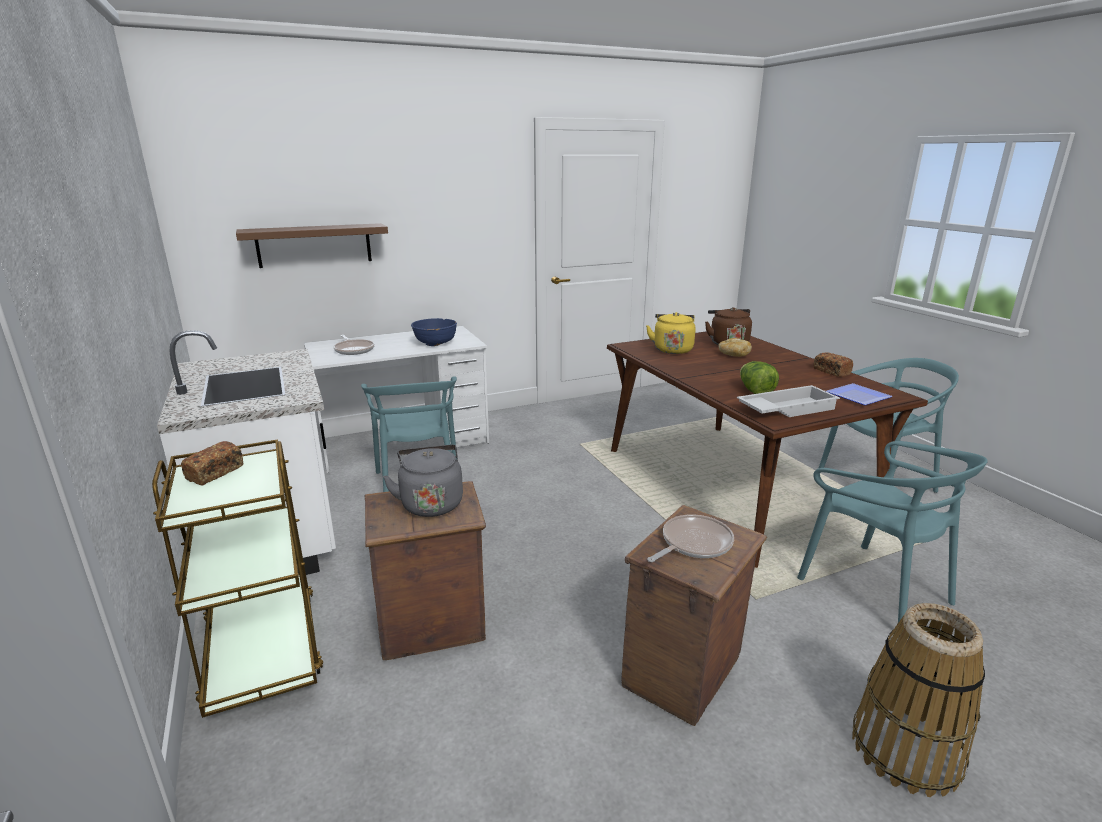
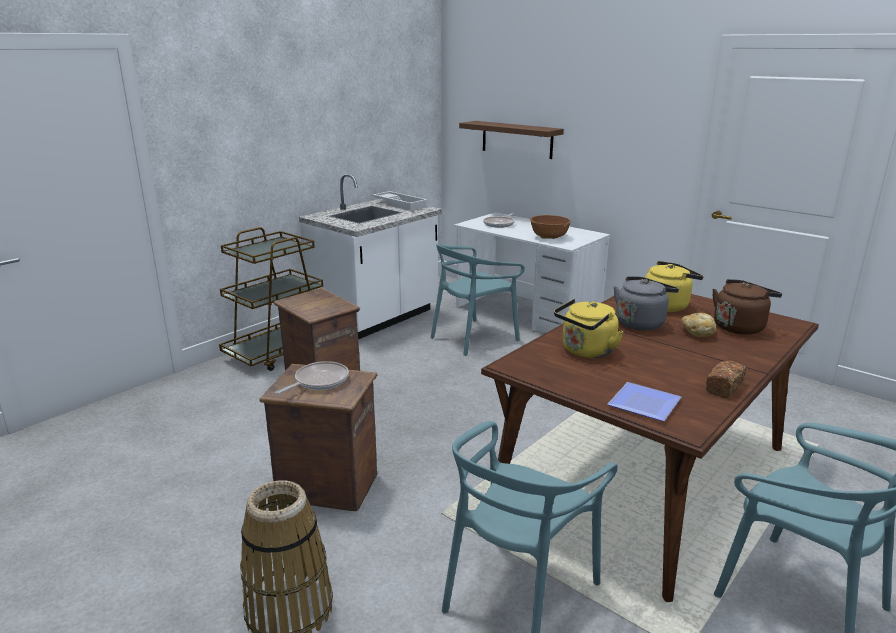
camera: 65 degrees right, 0 degrees up
(215, 473) = (278, 244): bread -> none
(431, 503) = (322, 303): grey kettle -> grey kettle (641, 323)
(435, 343) = (549, 237): blue bowl -> brown bowl
(693, 543) = (319, 381): frying pan -> frying pan turned 75 degrees counterclockwise
(755, 391) = (586, 351): lettuce -> yellow kettle
(786, 408) = (552, 368): white tray -> white tray (400, 204)

